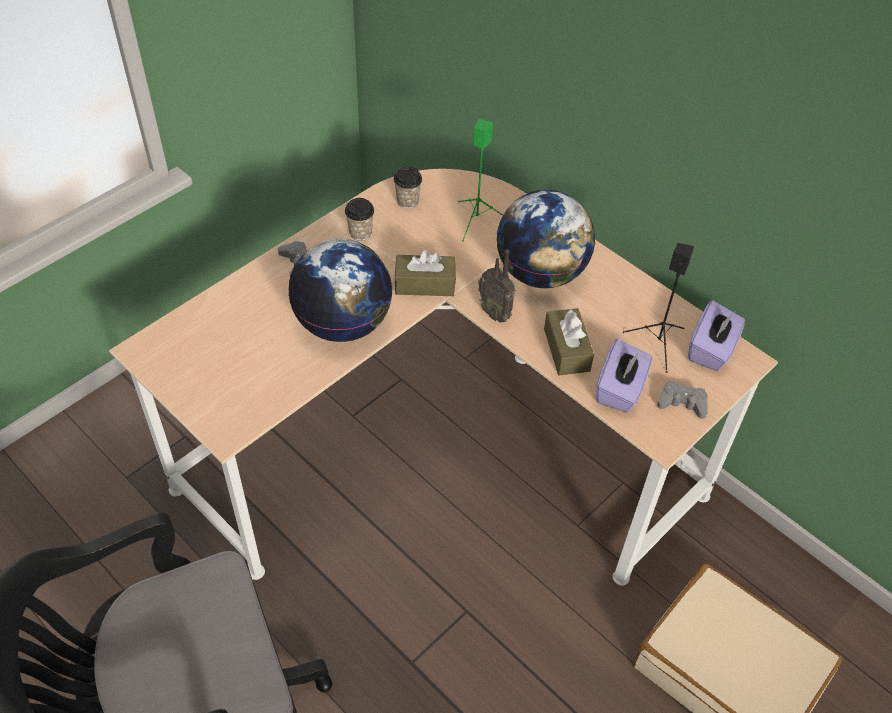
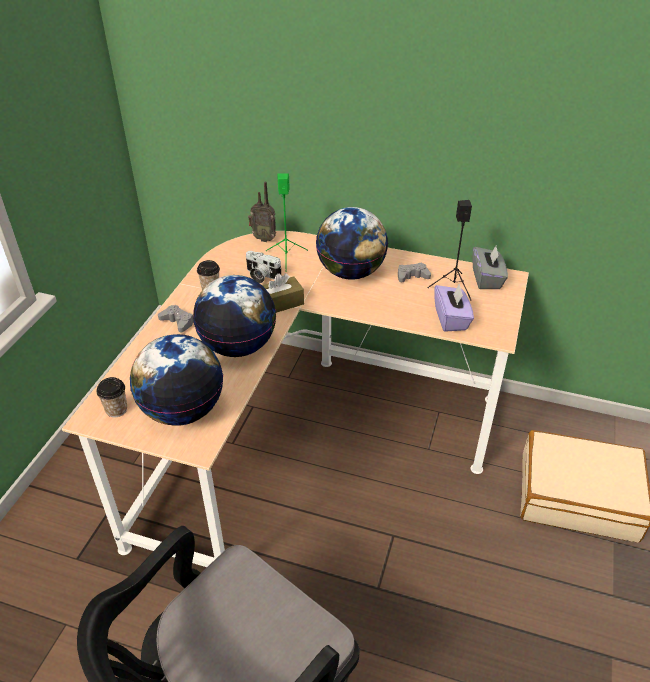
camera: 25 degrees left, 10 degrees down
(236, 381) = (183, 410): none -> globe
(407, 201) = (231, 261): cup -> cup (116, 410)
(429, 236) = (261, 276): none -> camera
(496, 313) = (339, 304): radio -> radio (264, 238)
(566, 350) = (401, 309): brown tissue box -> none
(682, 403) = (494, 313): grey game controller -> grey game controller (412, 276)
(711, 350) = (487, 279): purple tissue box -> grey tissue box

